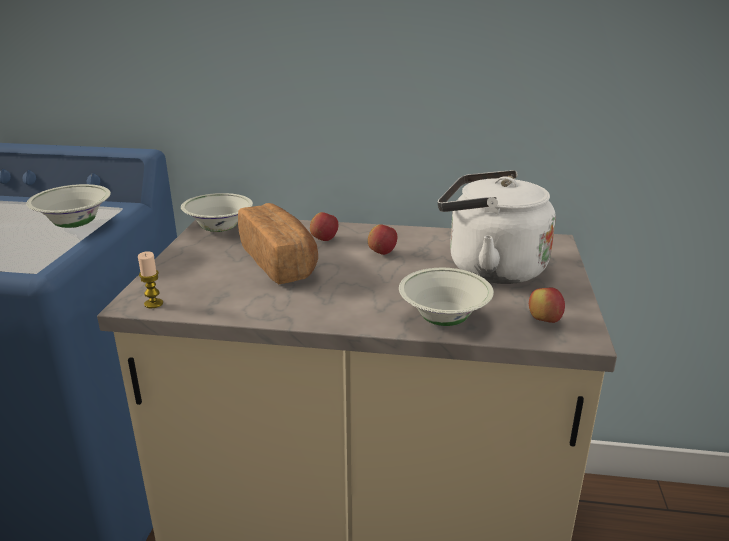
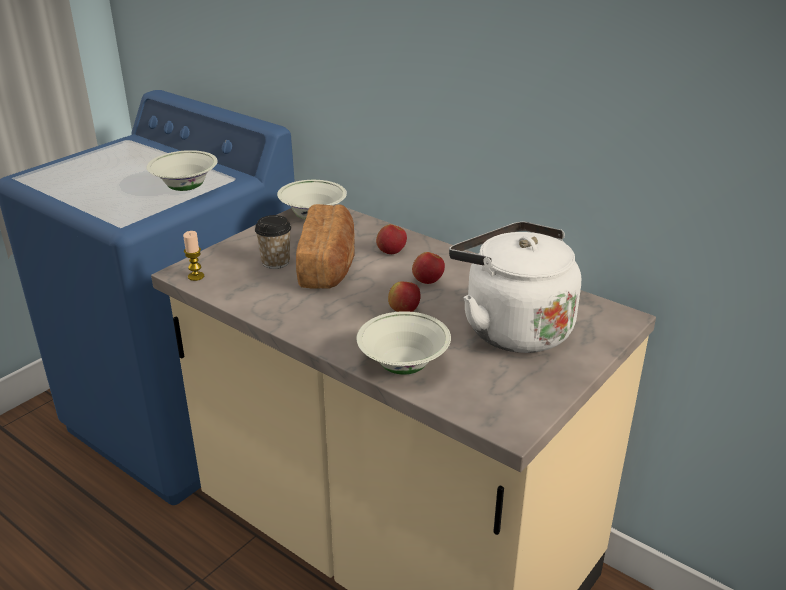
camera: 30 degrees right, 5 degrees up
(225, 272) = (275, 262): none -> cup
(544, 321) = (495, 399): apple -> apple (404, 311)

